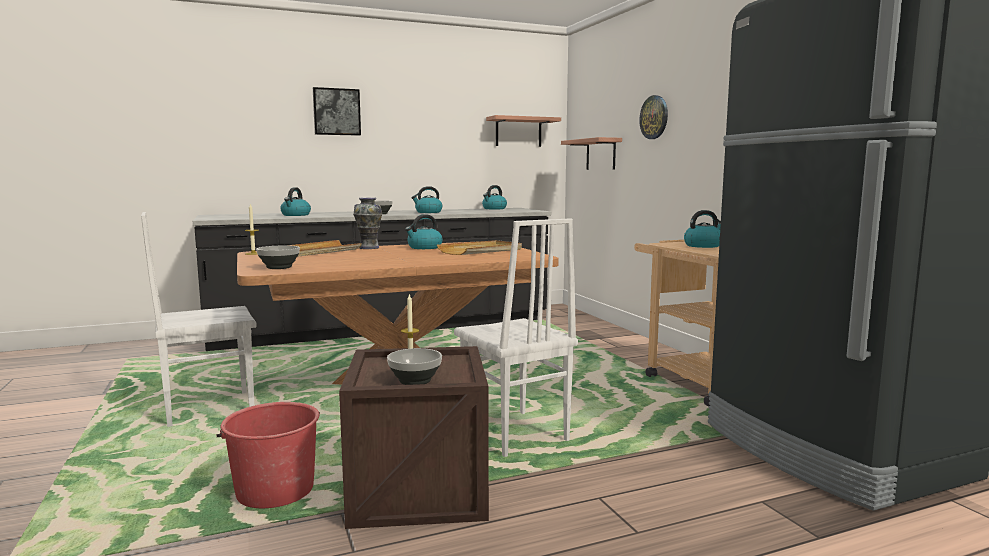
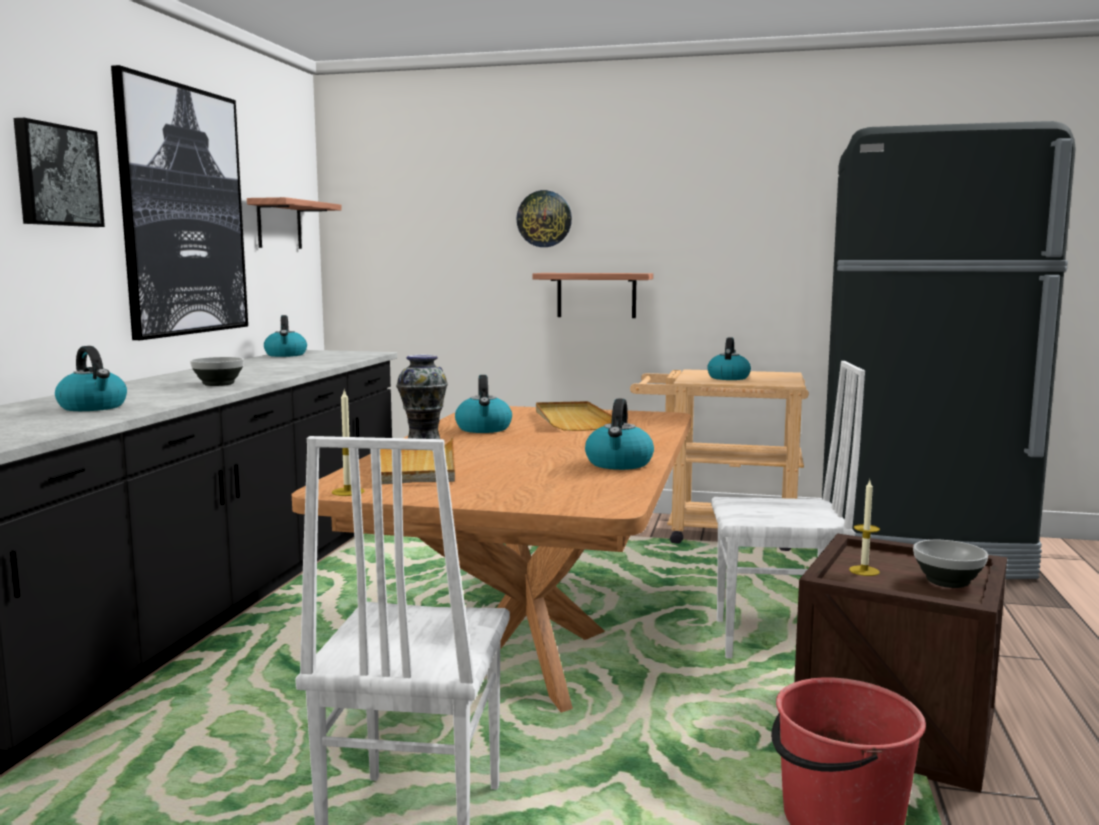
camera: 55 degrees left, 0 degrees up
(280, 267) = (574, 495): bowl -> none
(428, 126) = (183, 211): none -> picture
(428, 212) = (264, 372): kettle -> kettle (619, 464)
(601, 154) = (422, 263): shelf -> shelf (596, 295)

